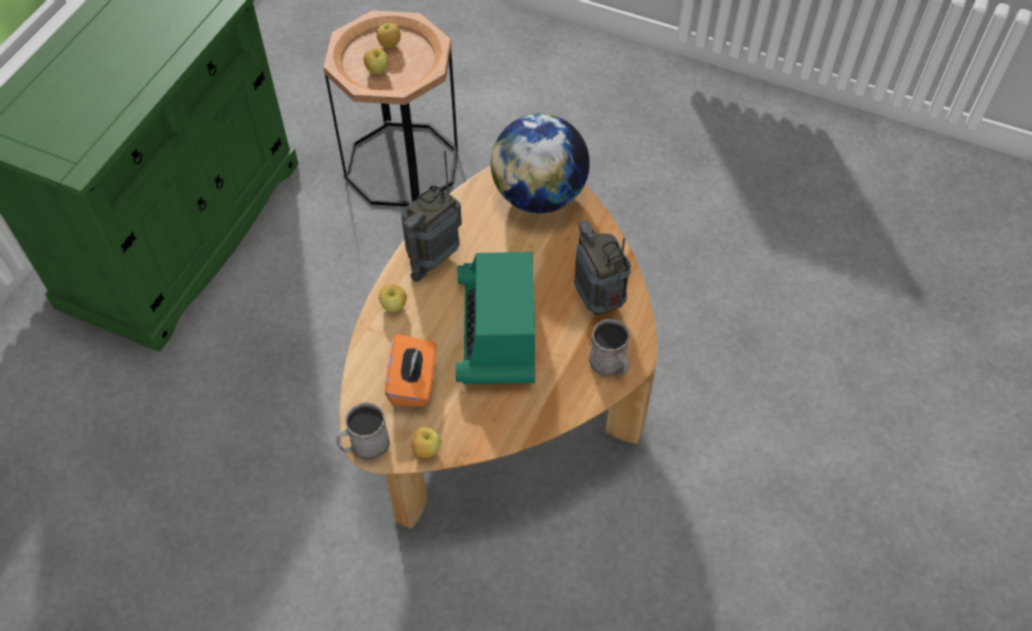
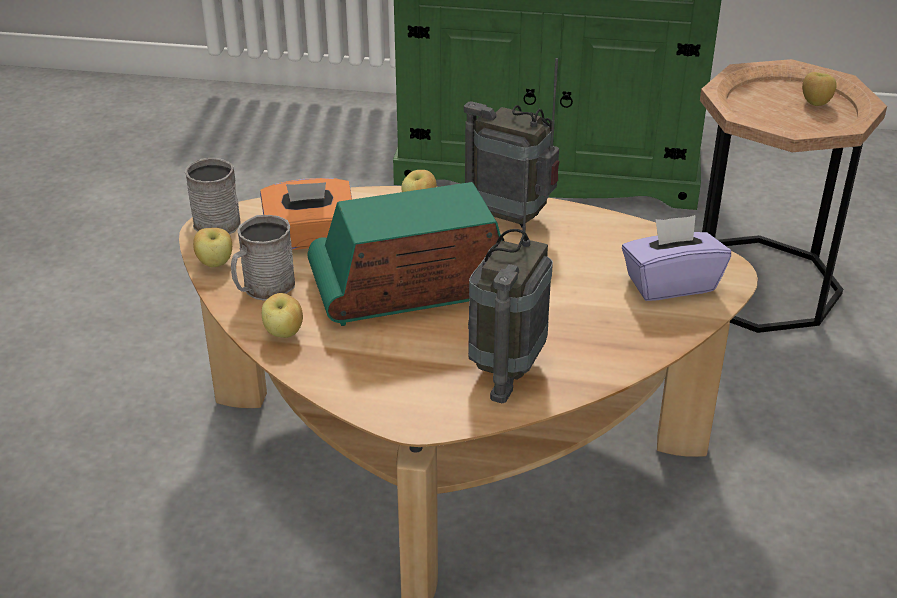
camera: 75 degrees right, 20 degrees down
(377, 70) = (764, 104): apple -> apple (284, 333)
(539, 195) = (670, 284): globe -> purple tissue box
(598, 301) = (506, 367): radio -> radio turned 150 degrees clockwise
(610, 365) = (394, 396): grey mug -> grey mug (263, 289)

